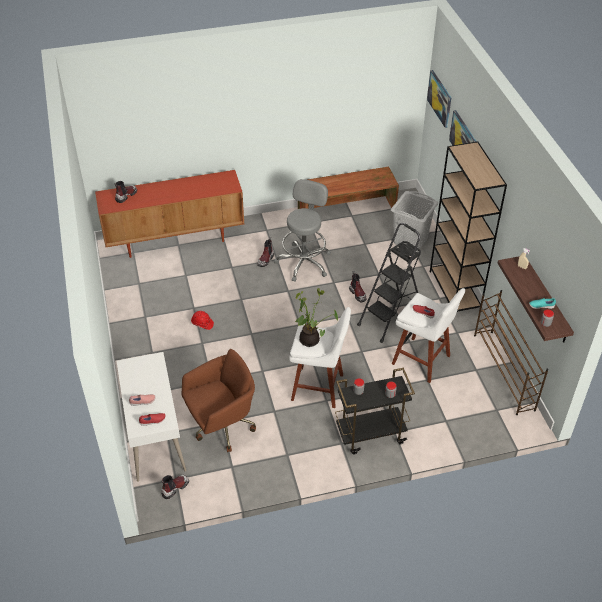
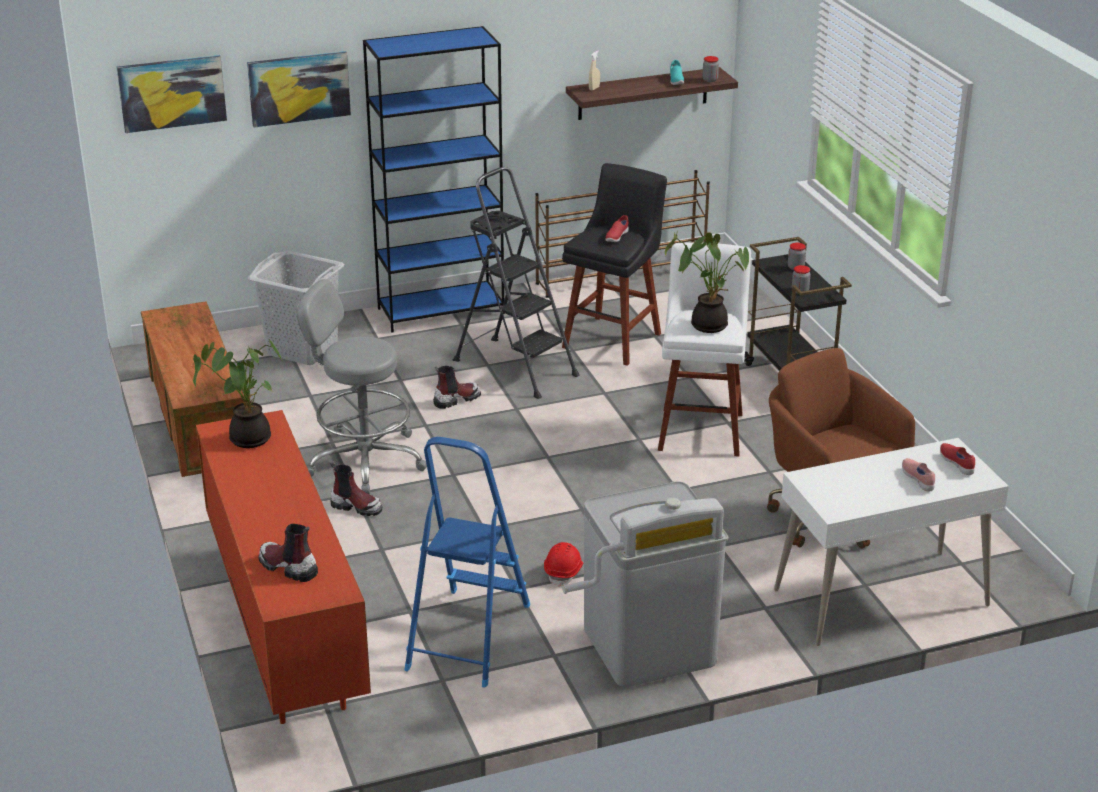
camera: 95 degrees left, 15 degrees down
(139, 346) = (646, 650): none -> grey washing machine
(165, 292) = (469, 635): none -> blue step ladder
(175, 488) = (980, 562): boot -> none
(221, 183) = (247, 438): none -> potted plant
(422, 360) = (613, 339): white stool -> black stool
(455, 291) = (441, 311): beige bookcase -> blue bookcase

